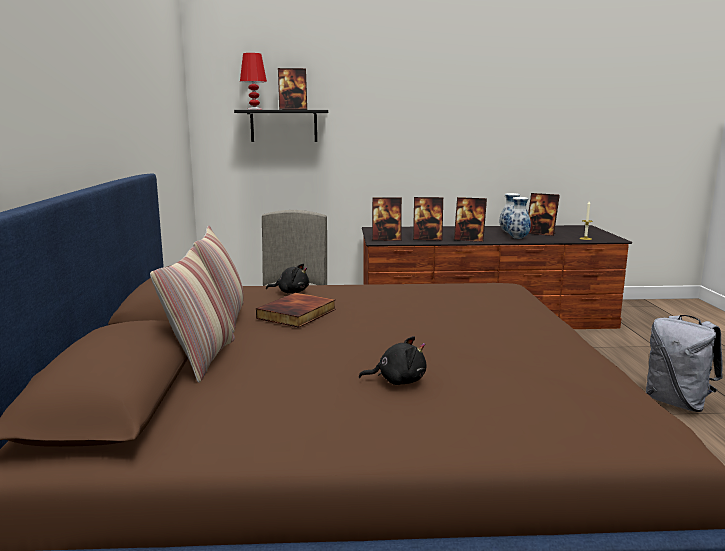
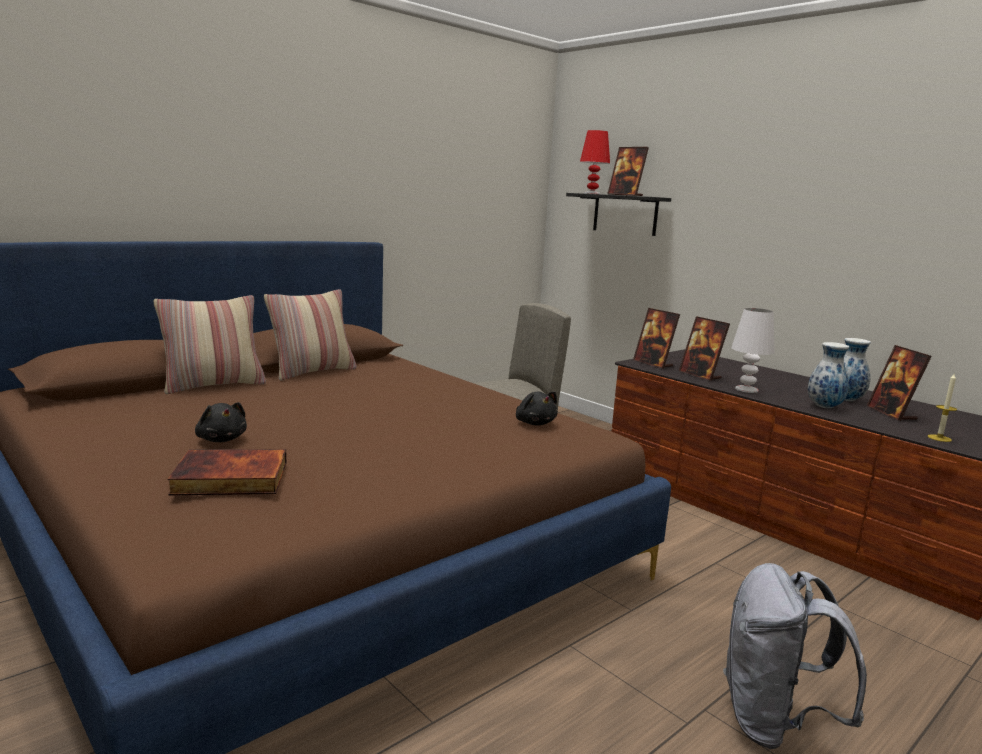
camera: 50 degrees right, 0 degrees up
(291, 292) = (412, 374): black plush toy -> black plush toy (534, 423)
(297, 314) = (349, 385): book -> book (229, 479)
(469, 240) = (747, 389): picture frame -> white table lamp

